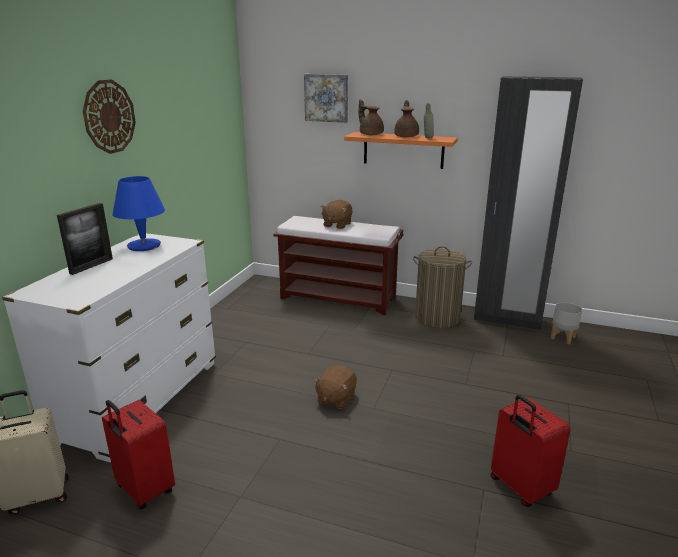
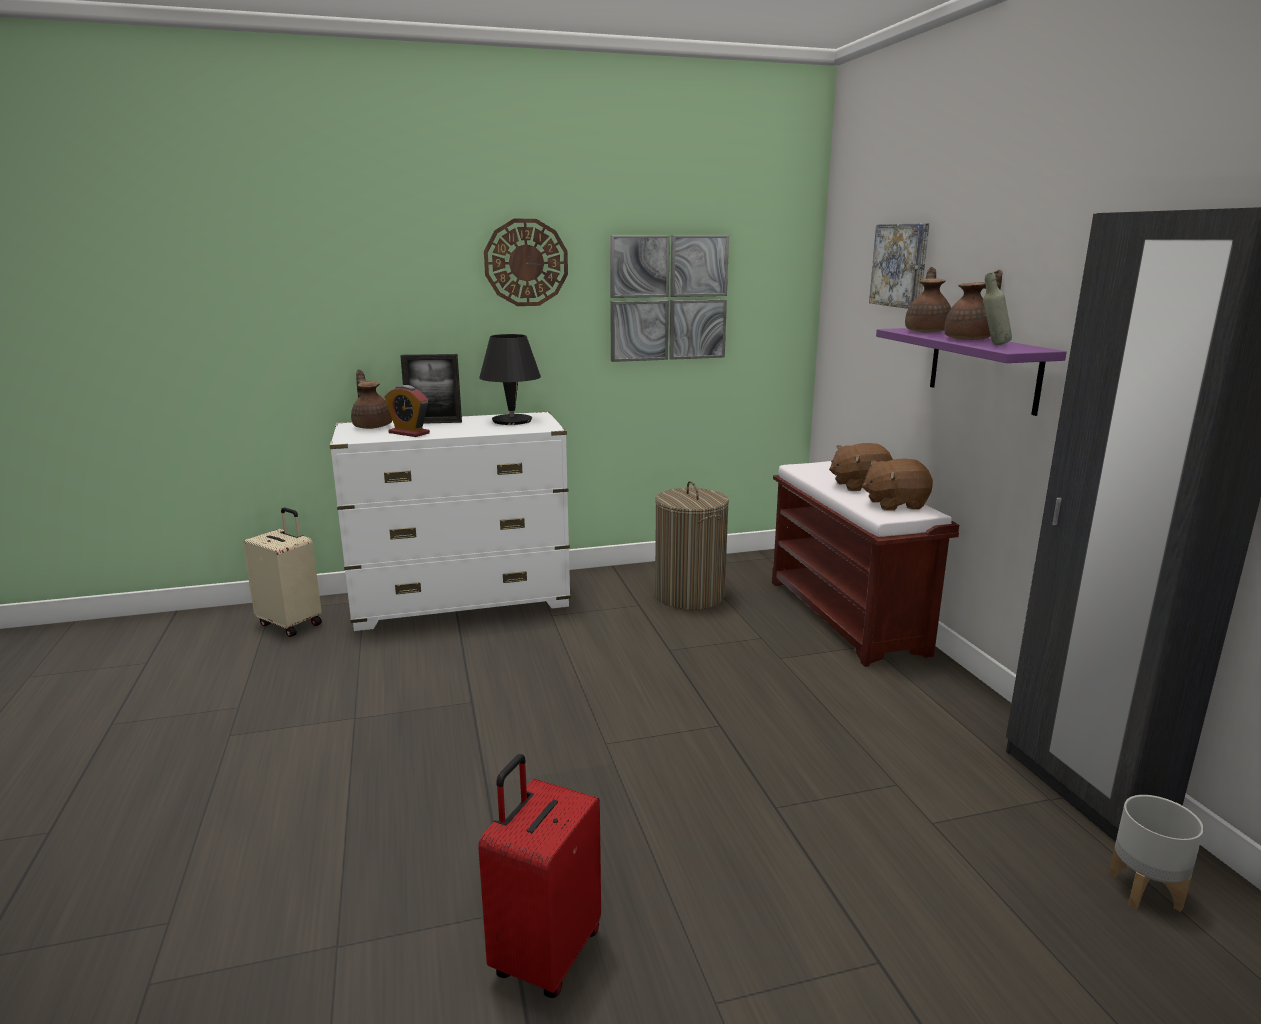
camera: 55 degrees right, 5 degrees down
(52, 286) = (372, 426): none -> brown teapot
(106, 279) = (409, 433): none -> alarm clock
(143, 246) = (512, 420): blue table lamp -> black table lamp
(144, 490) = (328, 664): red suitcase -> none
(185, 131) = (668, 298): none -> picture
(335, 398) = (593, 707): brown plush toy -> brown plush toy (894, 504)
(403, 150) = (983, 369): orange shelf -> purple shelf
(437, 317) = (942, 713): laundry basket -> laundry basket (689, 595)

